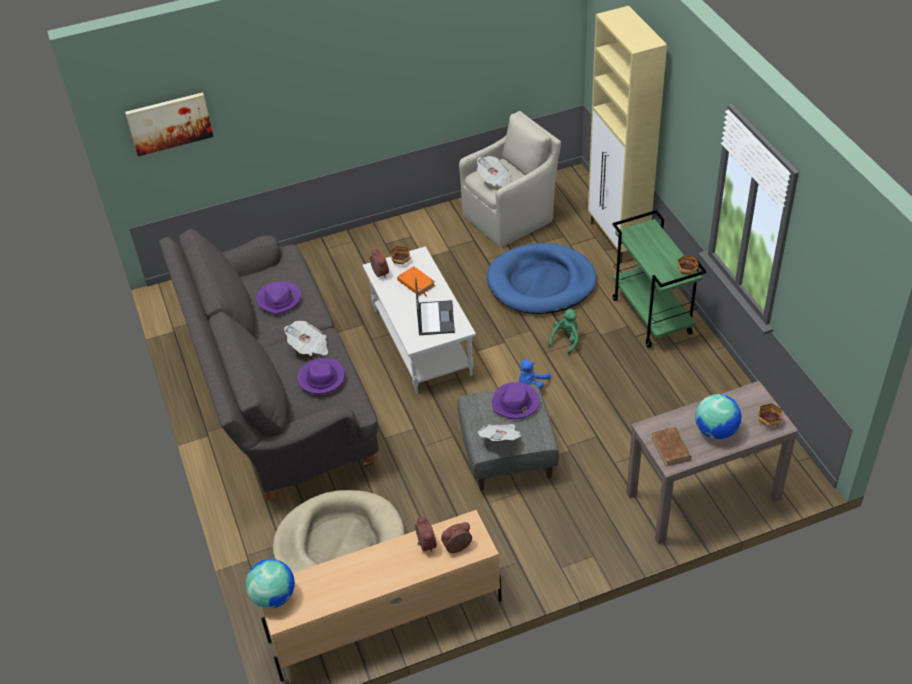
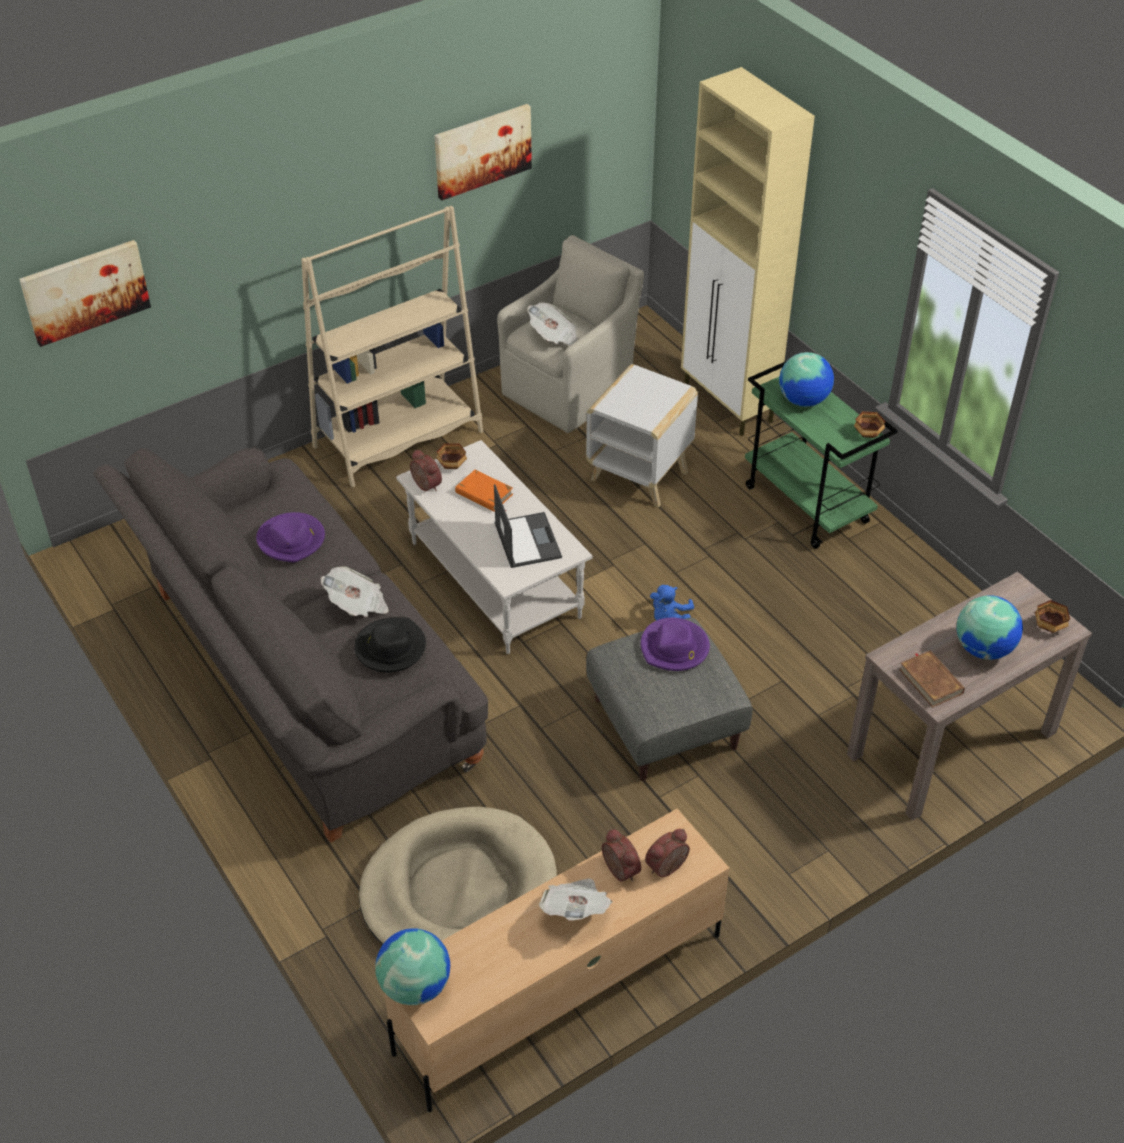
camera: 15 degrees left, 0 degrees up
(321, 378) = (390, 648): purple hat -> black hat
(385, 239) = (398, 439): none -> beige bookcase
(452, 49) = (482, 150): none -> picture
(501, 439) = (669, 703): newspaper -> newspaper (576, 909)
(541, 283) = (640, 476): blue dog bed -> white side table
(566, 340) = (699, 551): green plush toy -> none
(649, 243) = (804, 400): none -> globe

